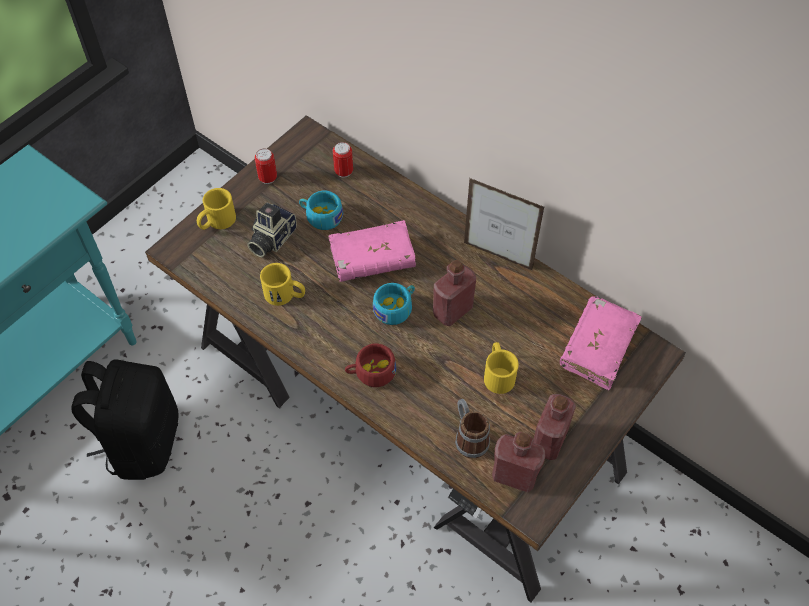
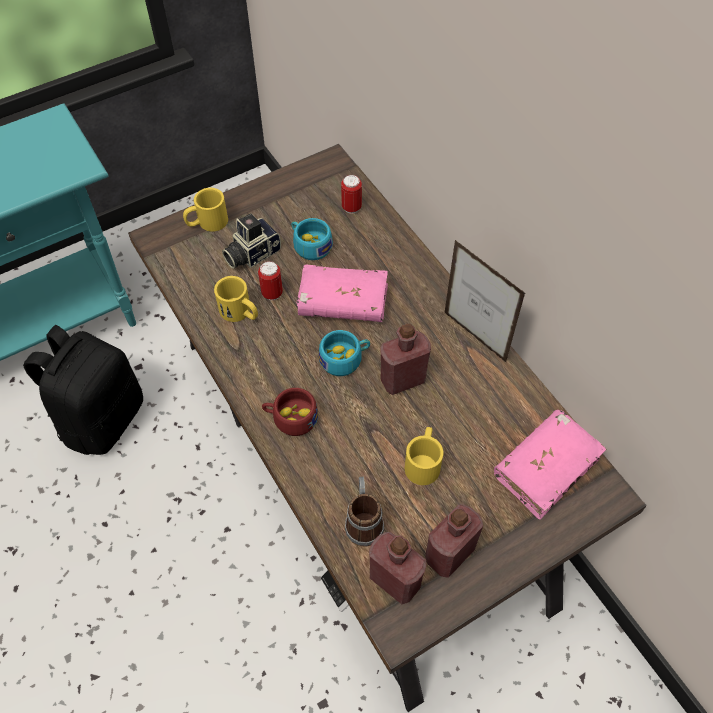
camera: 20 degrees right, 0 degrees up
(268, 178) = (274, 194): can -> can (272, 293)

